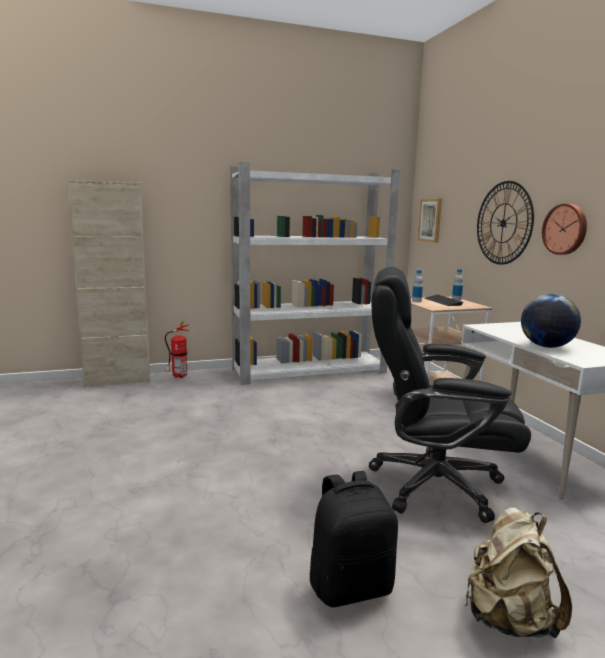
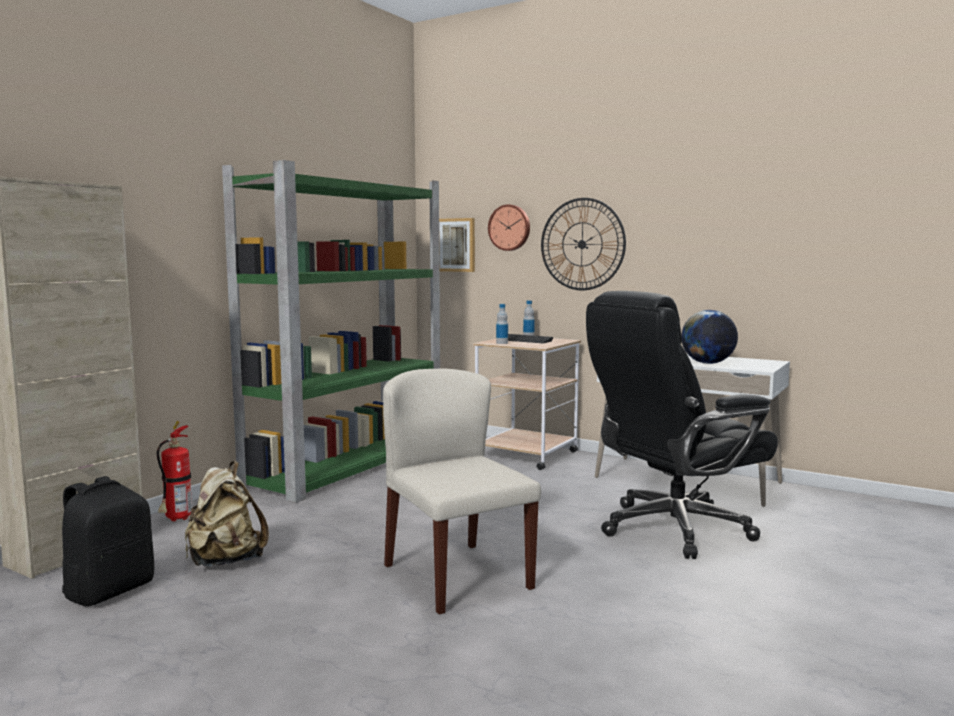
camera: 40 degrees left, 5 degrees down
(231, 456) = (456, 576): none -> beige chair
(309, 370) = (349, 465): white bookcase -> green bookcase
(350, 586) = (766, 623): black backpack -> black backpack (109, 590)
(508, 619) = (874, 592): beige backpack -> beige backpack (225, 561)
(565, 229) = (669, 247): wall clock -> wall clock (510, 227)

